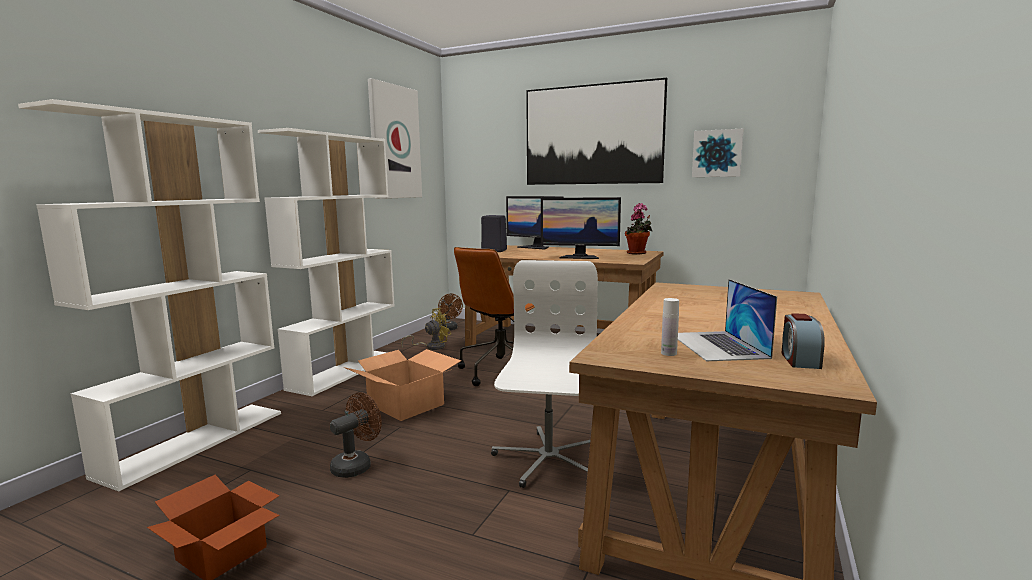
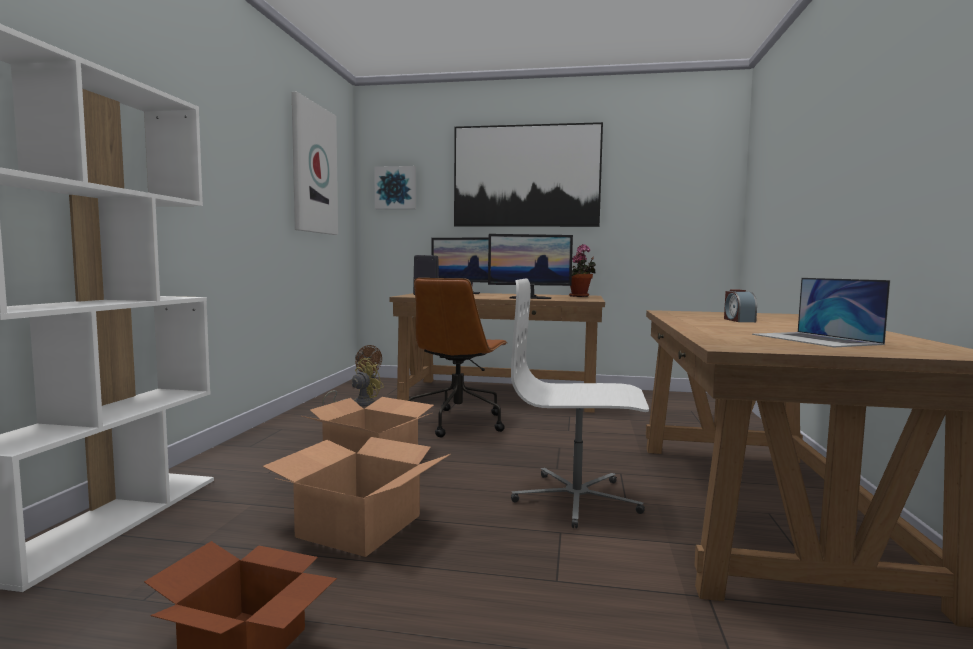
camera: 15 degrees left, 5 degrees down
(345, 371) = (268, 432): white bookcase -> none
(356, 465) = (358, 526): brown fan -> cardboard box
(547, 460) = (577, 499): white office chair -> white office chair turned 75 degrees counterclockwise
(668, 353) = (787, 344): white bottle -> none
(717, 153) = (652, 198): picture -> picture (396, 188)
(799, 360) = (909, 345): alarm clock -> alarm clock (738, 320)

